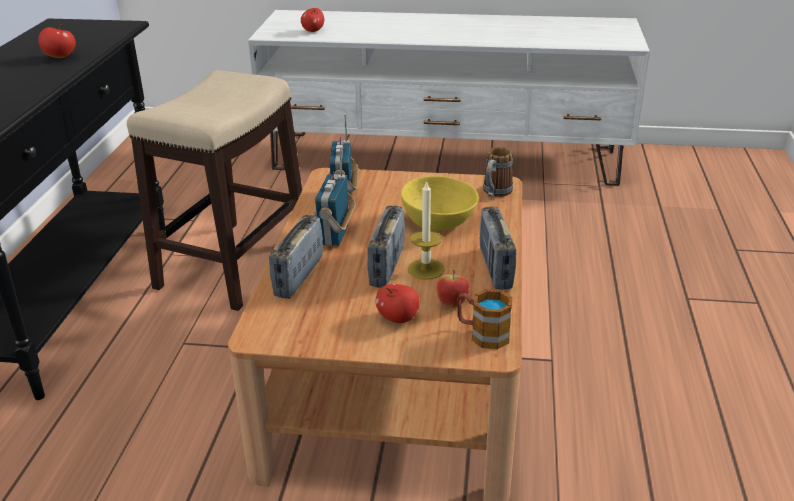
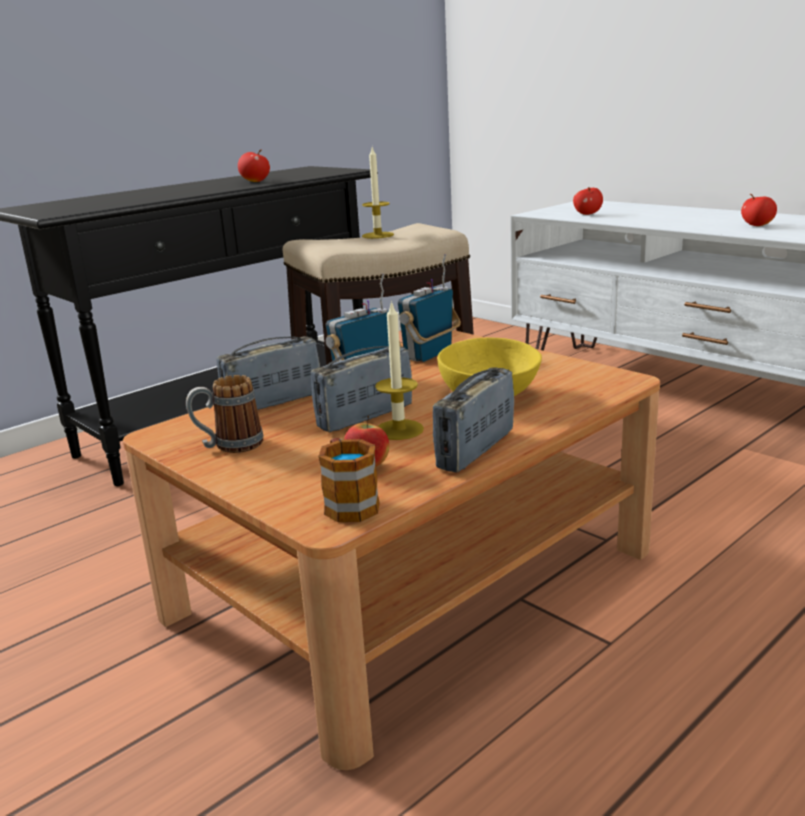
camera: 40 degrees right, 10 degrees down
(206, 92) = (377, 235): none -> candle
(398, 318) = (294, 461): apple -> apple (757, 225)
(495, 193) = (602, 386): mug -> mug (229, 446)

